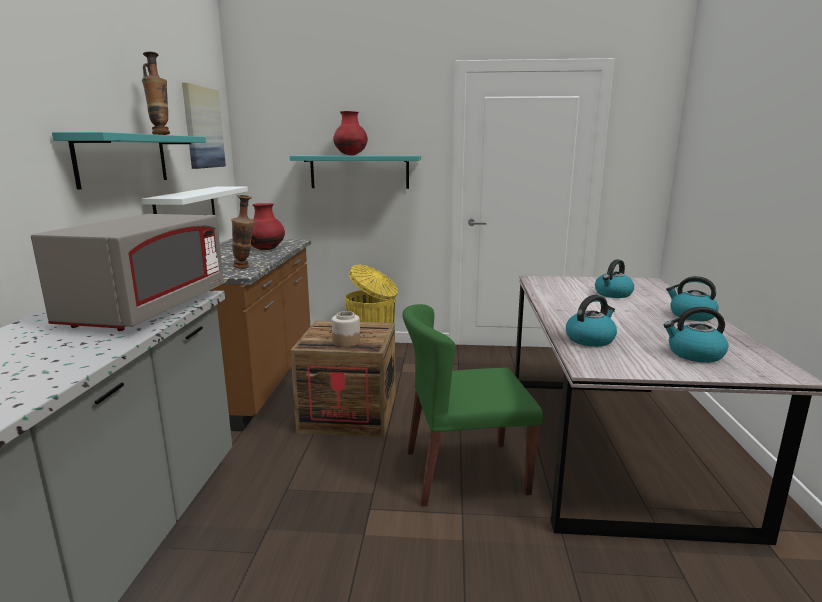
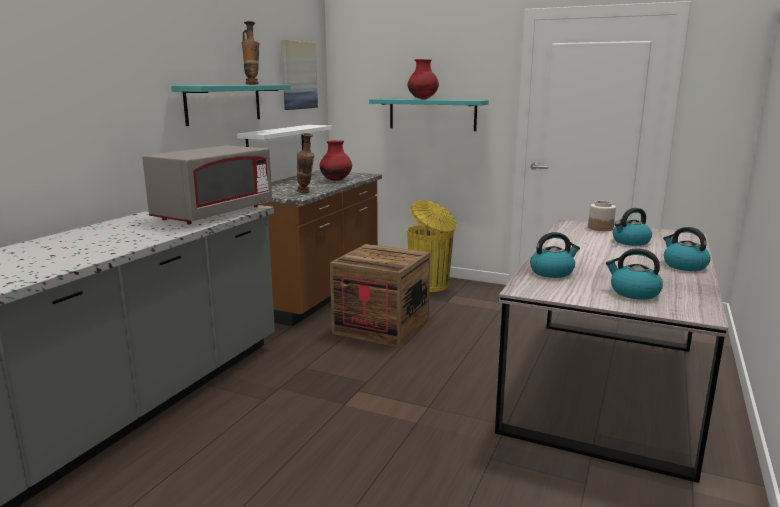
camera: 20 degrees right, 0 degrees up
(346, 342) = (377, 261): jar -> jar (600, 228)
(464, 472) = (449, 381): green chair -> none

